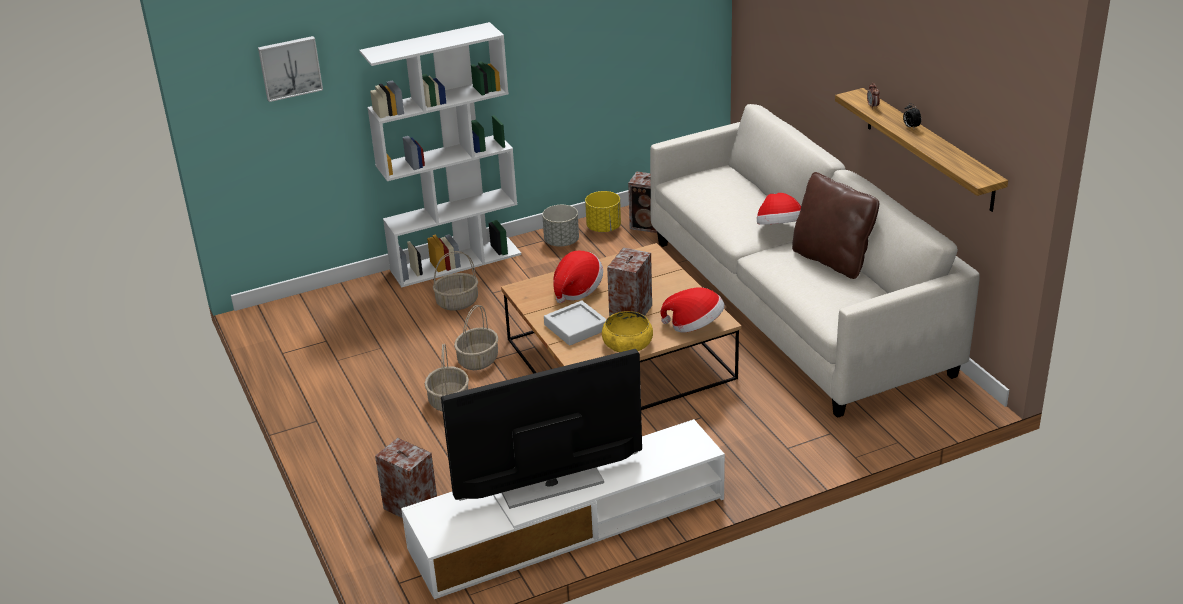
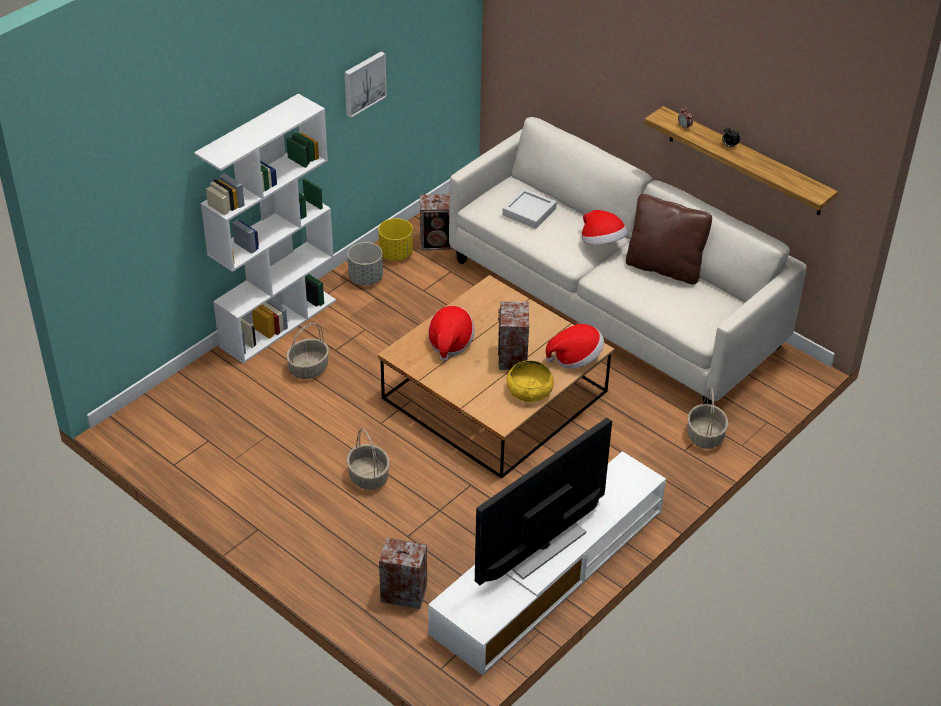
camera: 25 degrees left, 10 degrees up
(290, 67) = (136, 187): picture -> picture (363, 83)
(478, 360) = (368, 427): basket -> basket (704, 436)
(576, 327) = (474, 383): grey tray -> grey tray (529, 212)

